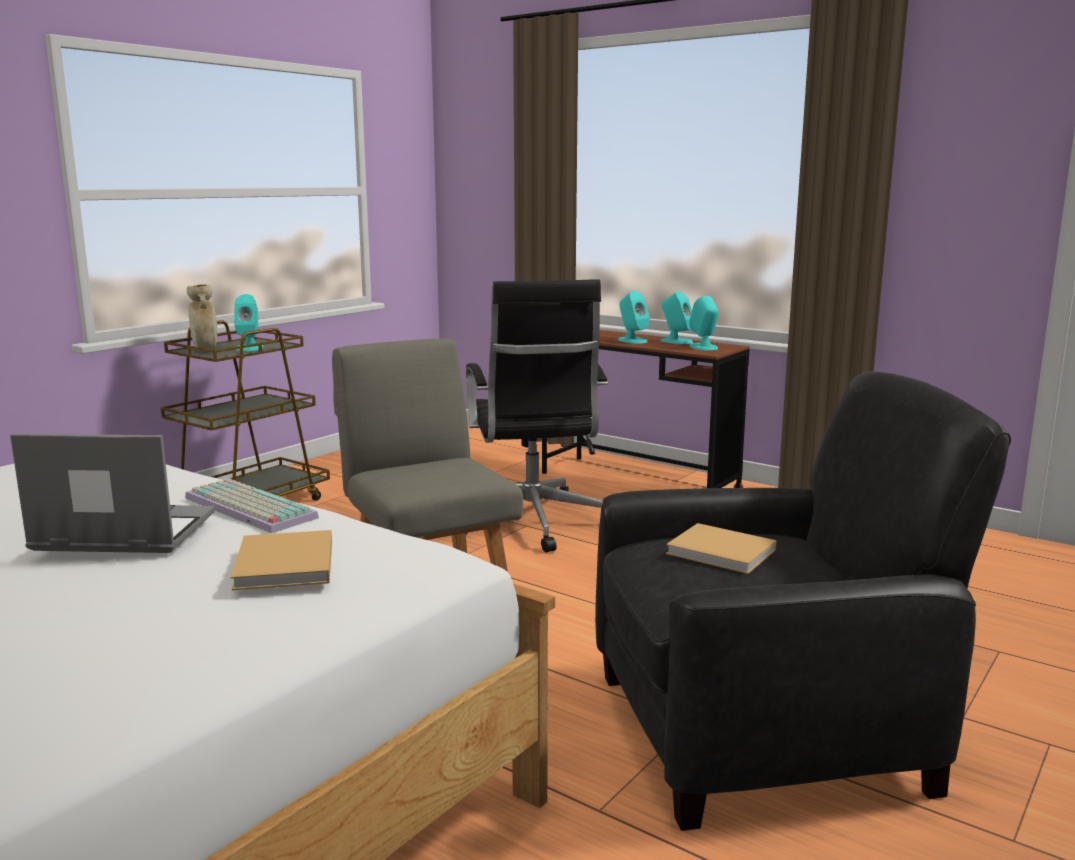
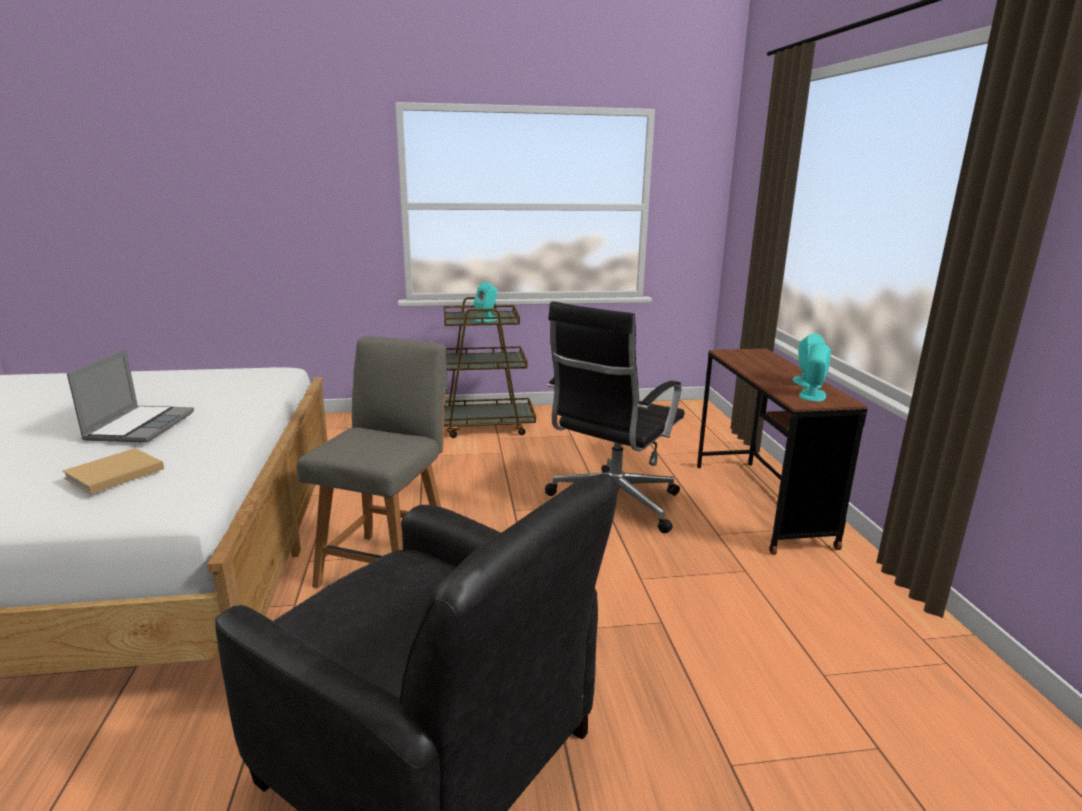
camera: 45 degrees right, 5 degrees up
(122, 534) = (140, 426): laptop -> laptop turned 45 degrees clockwise
(205, 351) = (460, 316): beige vase -> none
(246, 508) = (217, 430): keyboard -> none
(632, 340) = (767, 372): turquoise speaker -> none
(724, 552) = (413, 591): beige book -> none

